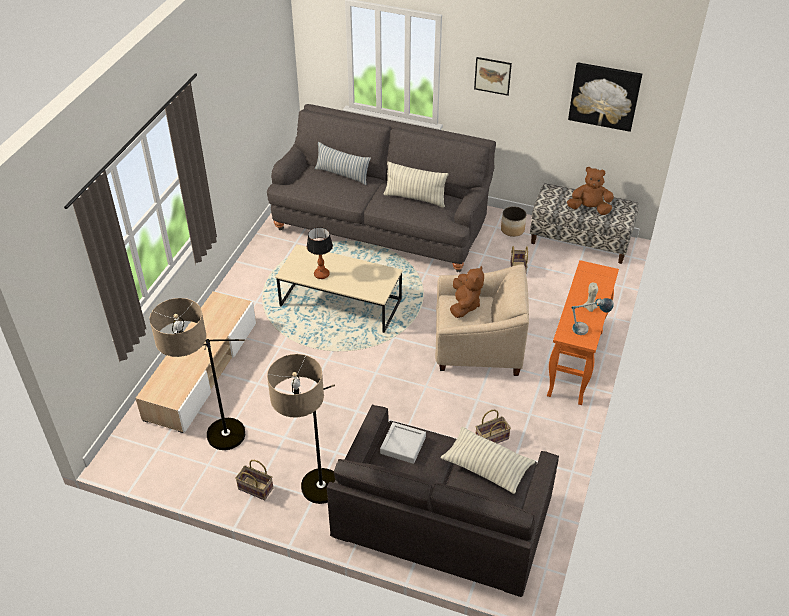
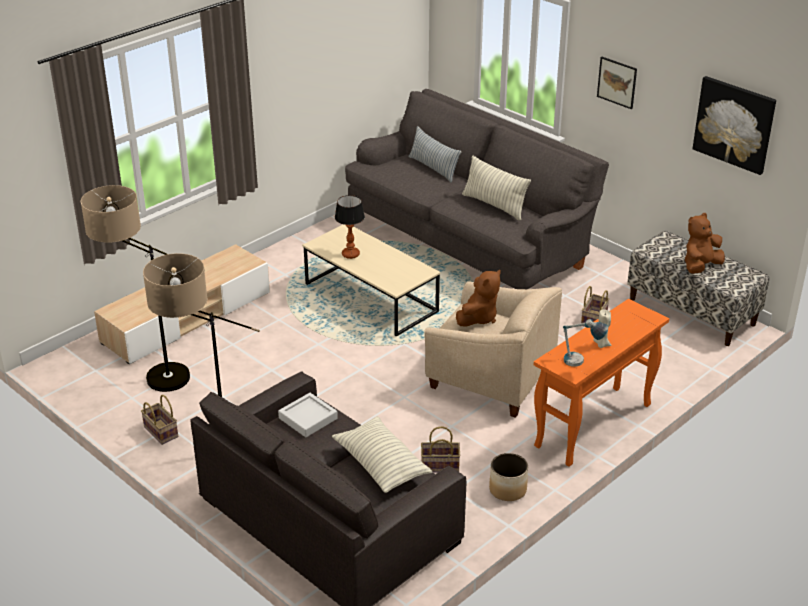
camera: 25 degrees right, 10 degrees down
(512, 229) = (617, 281): planter -> planter (508, 489)
(589, 209) = (700, 267): brown plush toy -> brown plush toy turned 75 degrees counterclockwise

